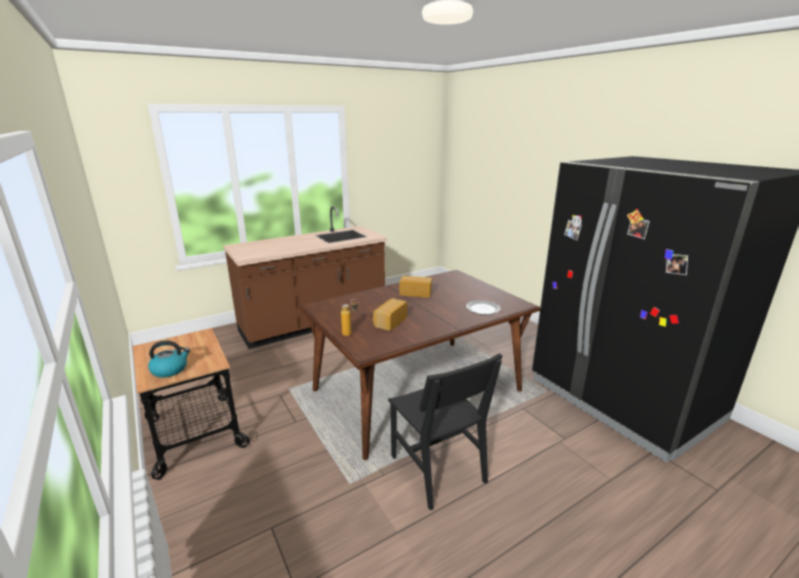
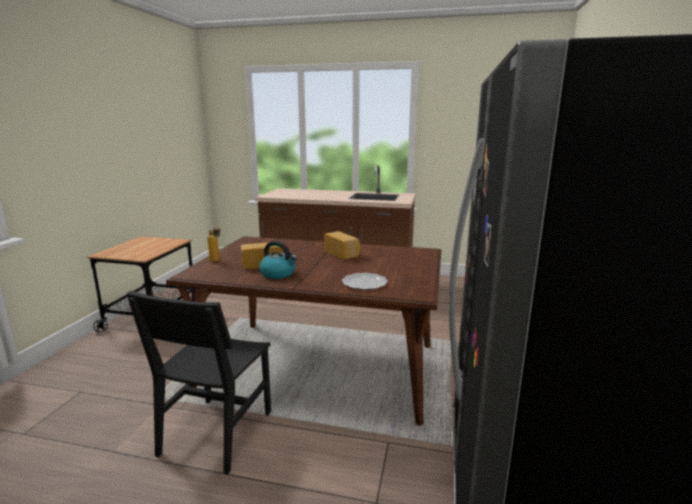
camera: 45 degrees right, 5 degrees down
(170, 370) = (122, 252): kettle -> kettle (278, 274)

